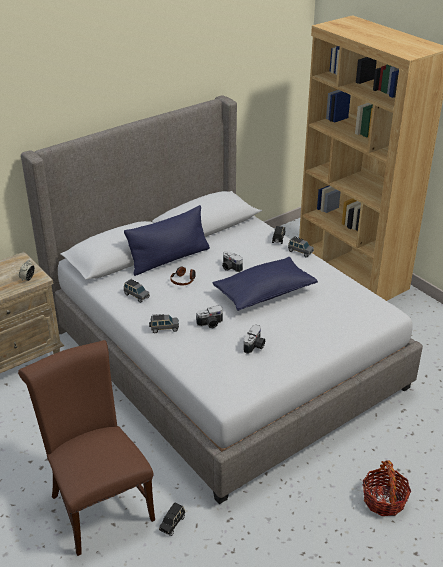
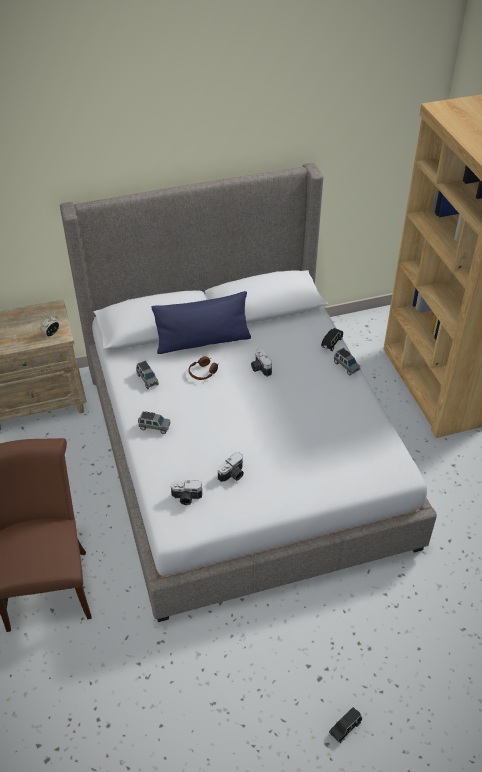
camera: 20 degrees right, 10 degrees up
(172, 523) = (105, 628): black toy car -> black toy car (345, 727)
(210, 324) = (202, 434): camera -> camera (186, 498)
(264, 293) = (279, 411): blue pillow -> none
(384, 500) = (325, 673): basket -> none

